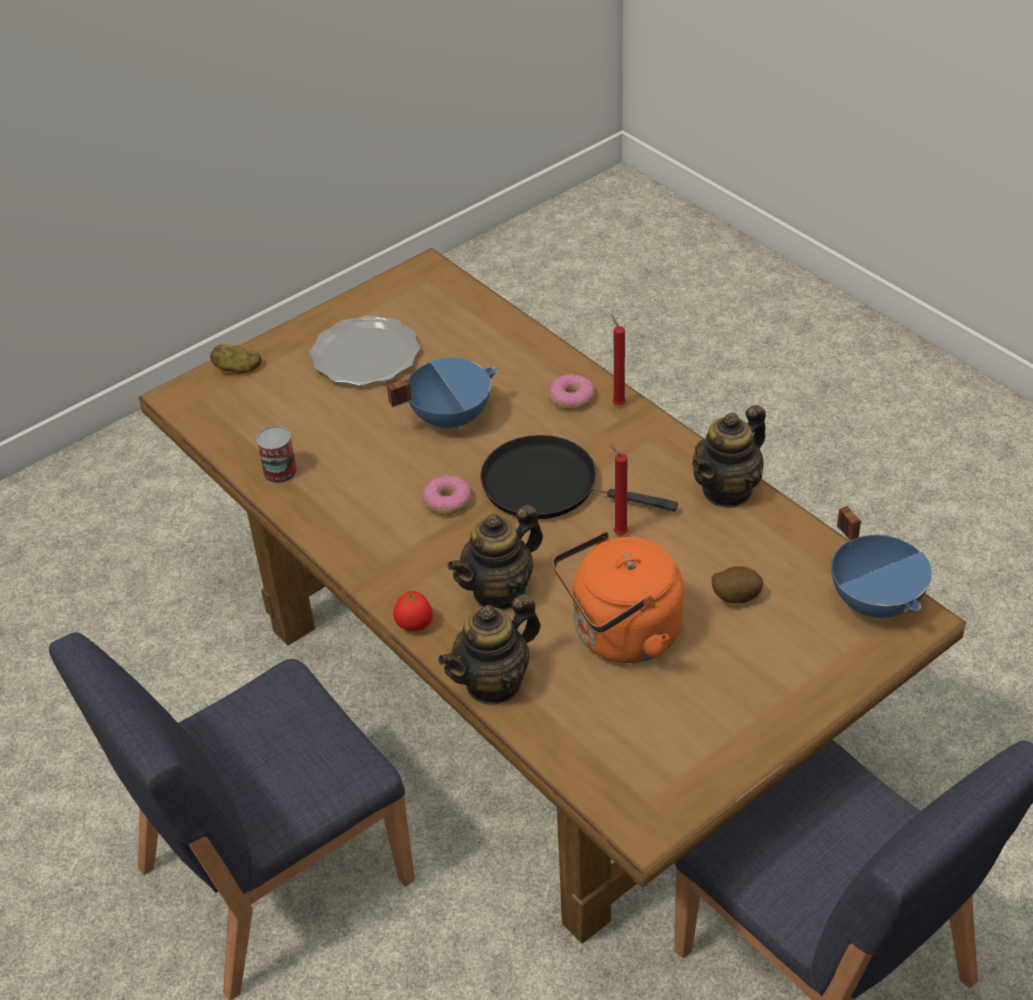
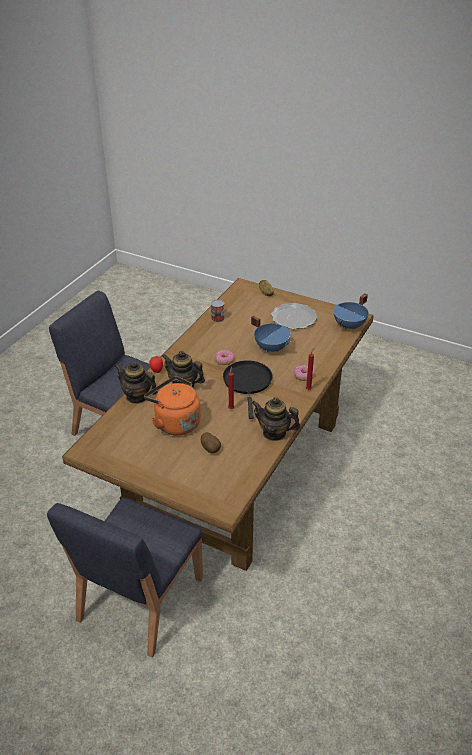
camera: 65 degrees right, 5 degrees down
(876, 601) = (230, 493): blue cooking pot -> blue cooking pot (350, 326)

